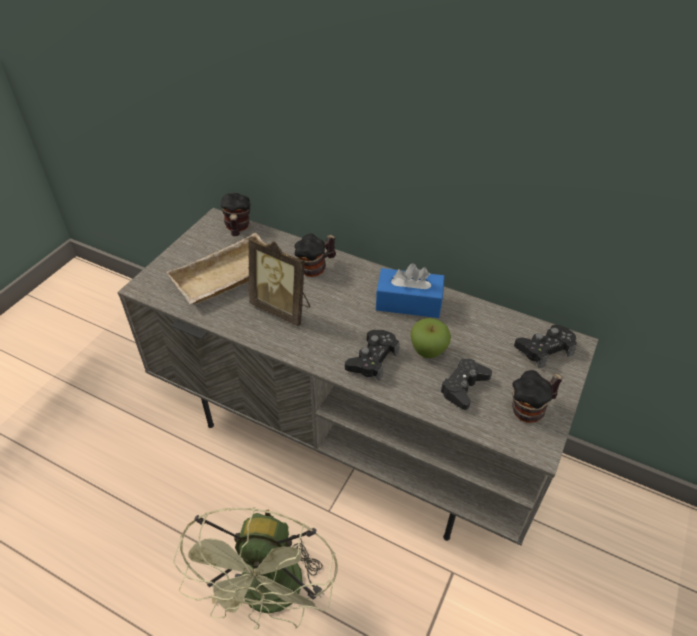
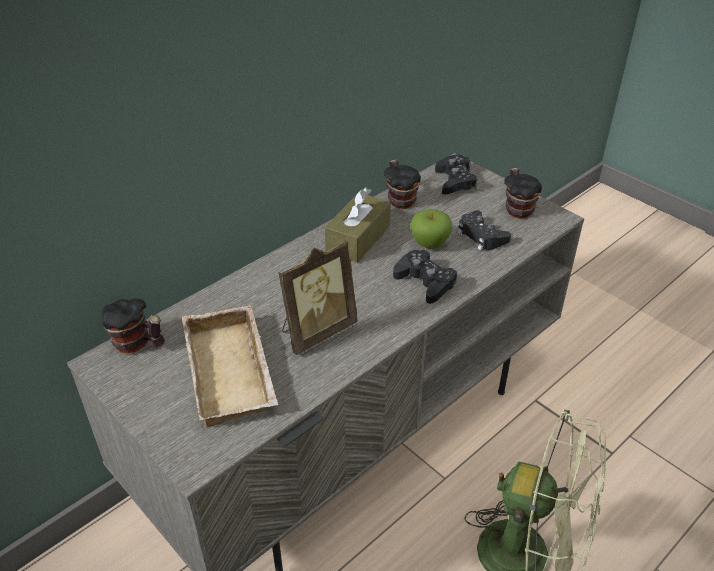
camera: 70 degrees left, 5 degrees down
(316, 267) = (263, 290): mug -> mug (400, 199)
(408, 302) = (358, 238): blue tissue box -> brown tissue box

